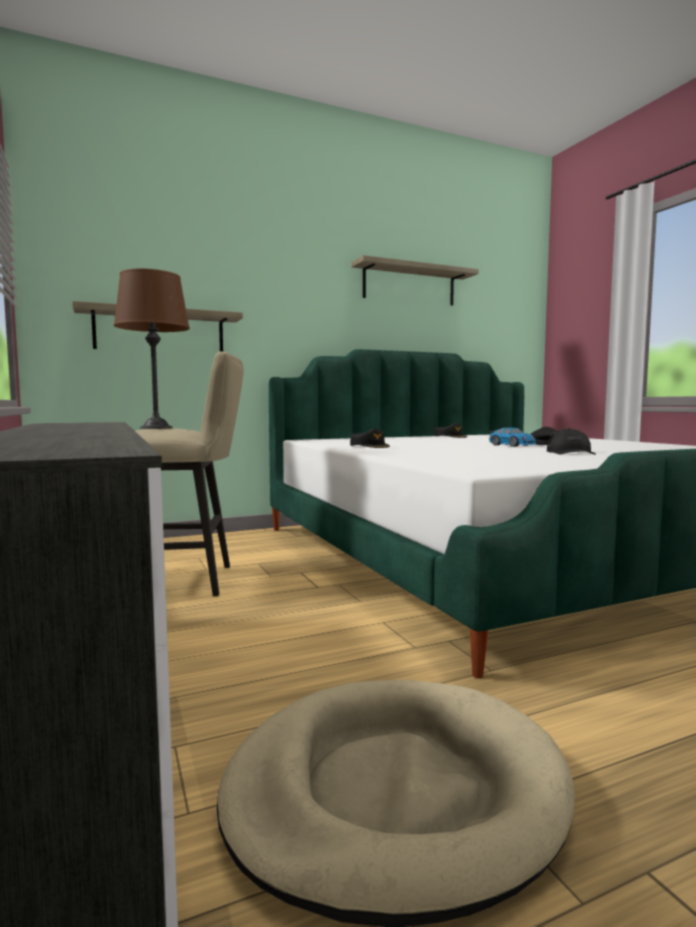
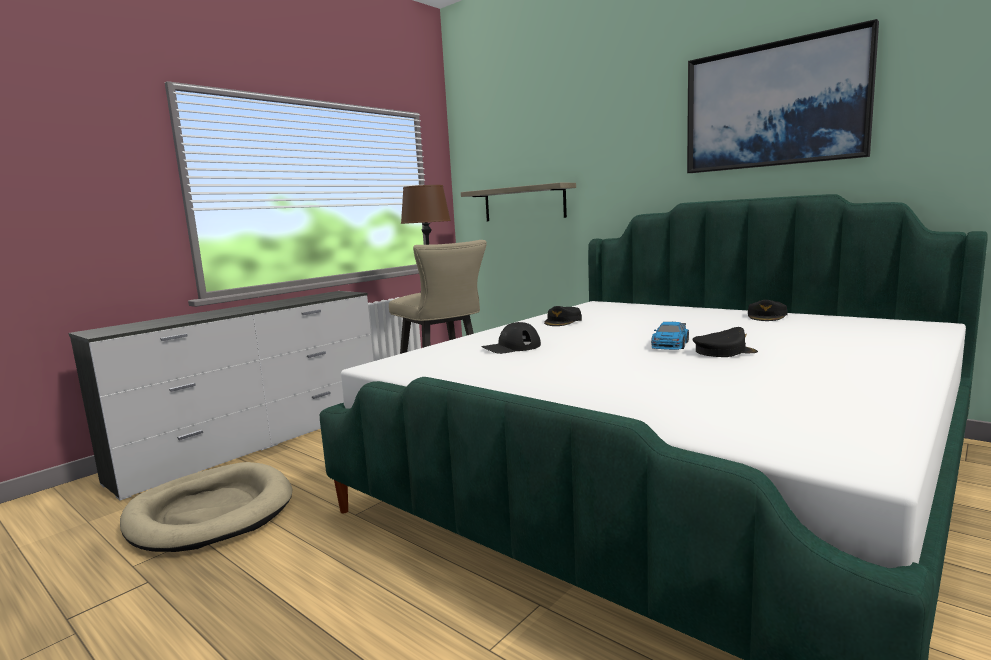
camera: 65 degrees right, 5 degrees up
(409, 285) = (774, 106): shelf -> picture
(571, 453) = (603, 369): black cap -> black cap (511, 347)

